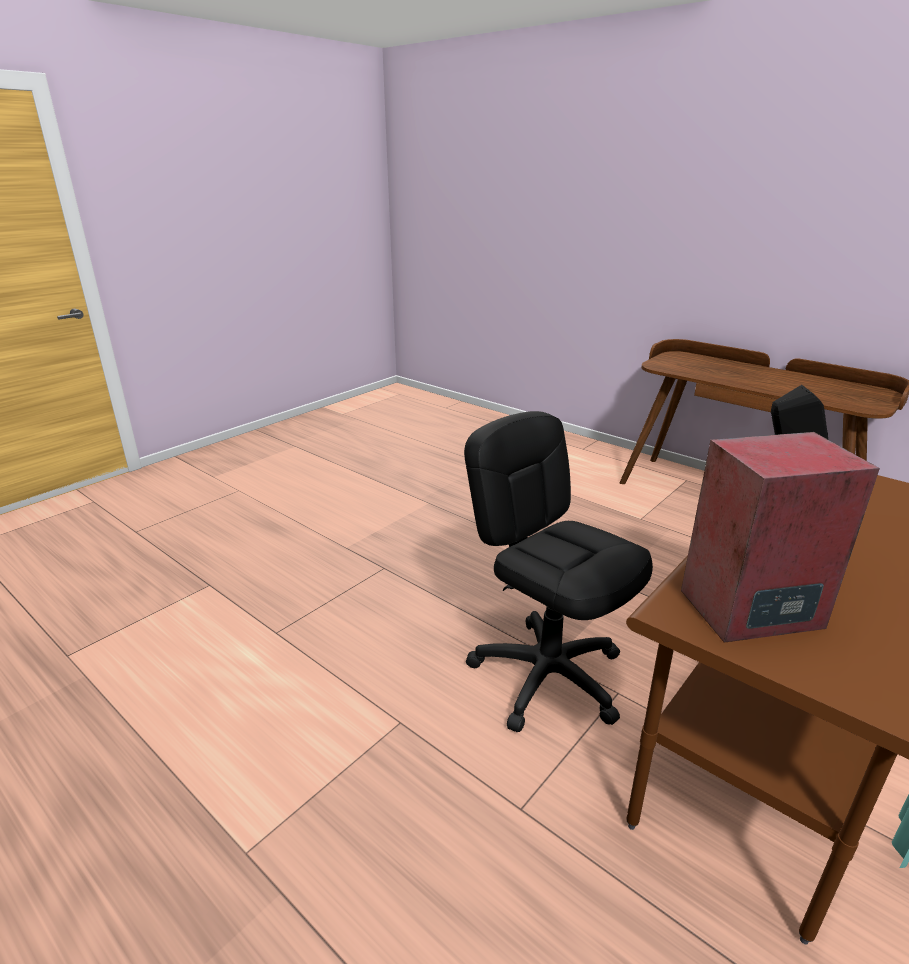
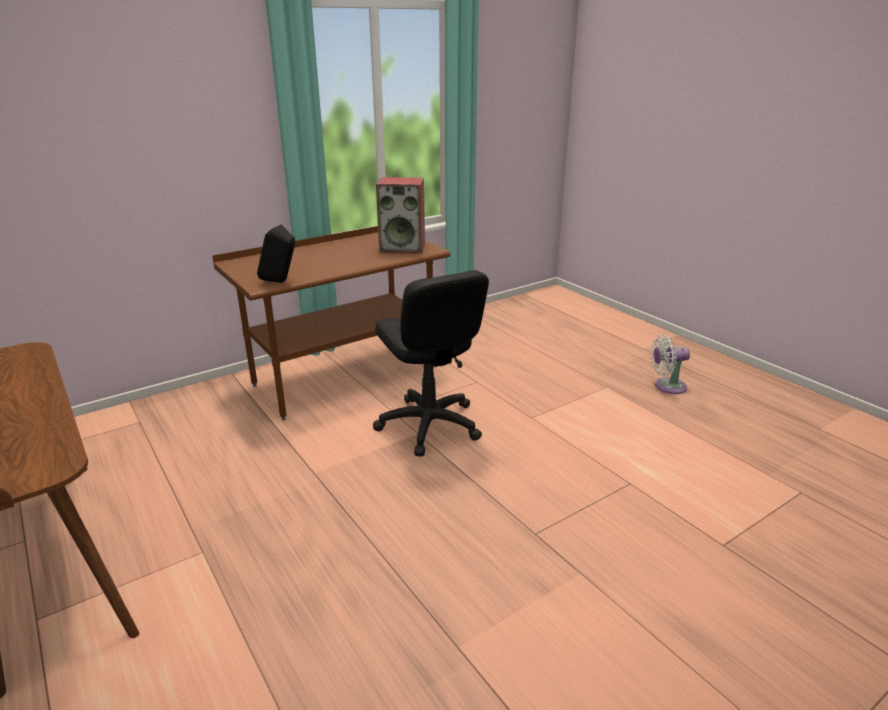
camera: 165 degrees left, 0 degrees up
(99, 889) = (667, 386): none -> white fan

